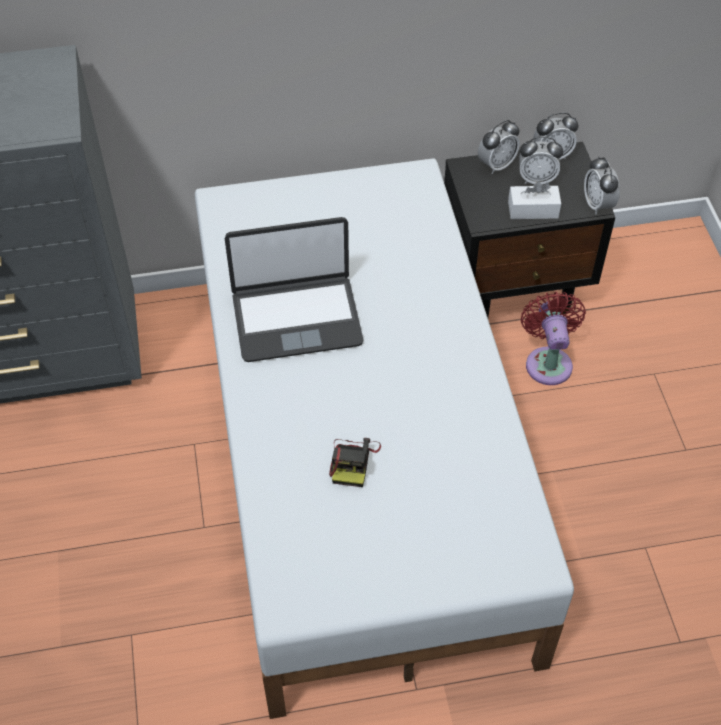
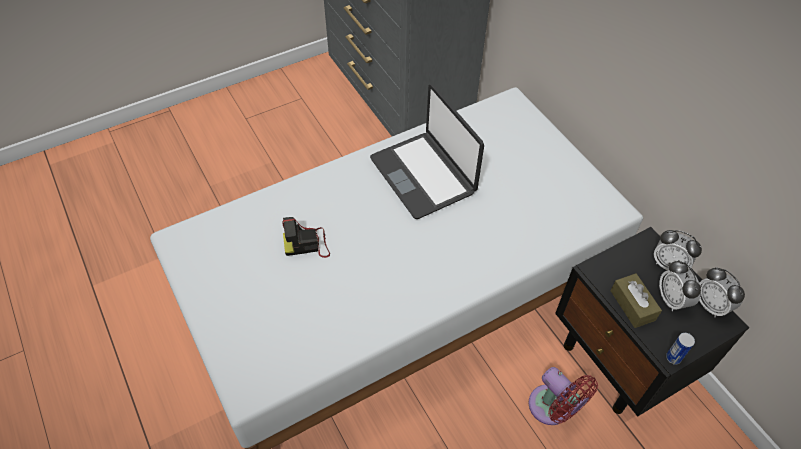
camera: 70 degrees right, 0 degrees up
(533, 209) = (632, 305): white tissue box -> brown tissue box
(548, 361) = (553, 409): red fan -> red fan turned 75 degrees clockwise
(597, 204) = (673, 358): alarm clock -> can

